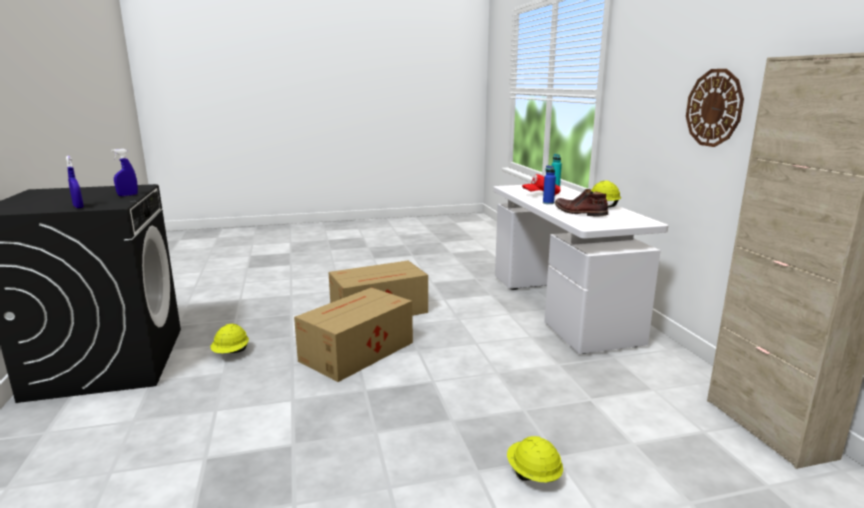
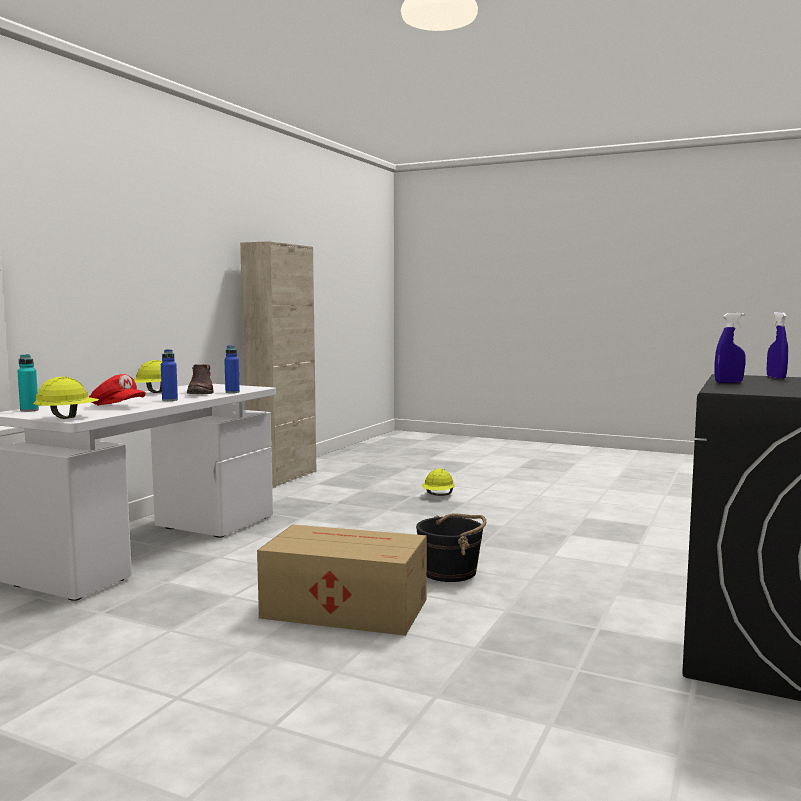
camera: 140 degrees left, 10 degrees down
(231, 353) = (600, 613): yellow hard hat -> yellow hard hat (67, 417)
(355, 352) = (450, 572): cardboard box -> black bucket
(566, 217) = (232, 392): none -> blue bottle
(714, 108) = (173, 275): wall clock -> none

